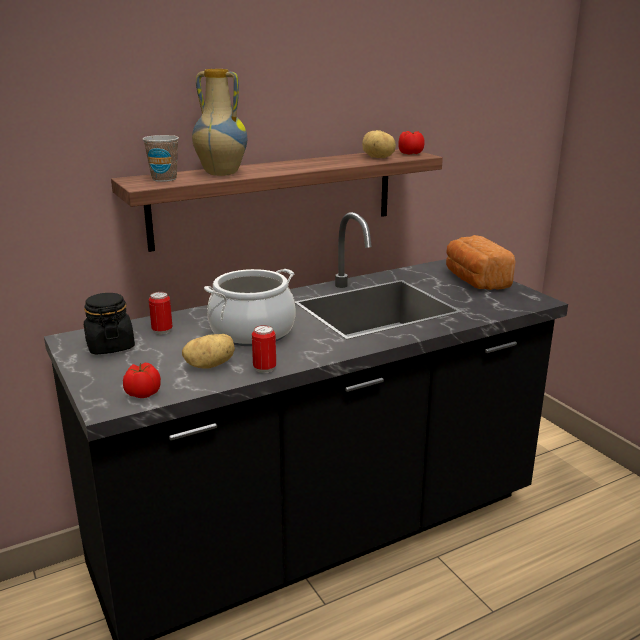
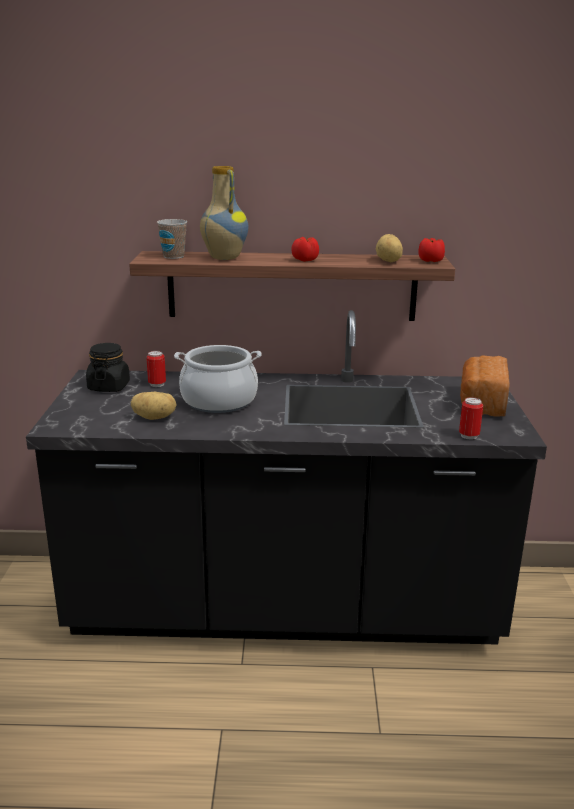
camera: 30 degrees right, 0 degrees up
(142, 393) = (85, 425): tomato -> tomato (304, 260)
(264, 369) = (188, 430): can -> can (469, 436)

